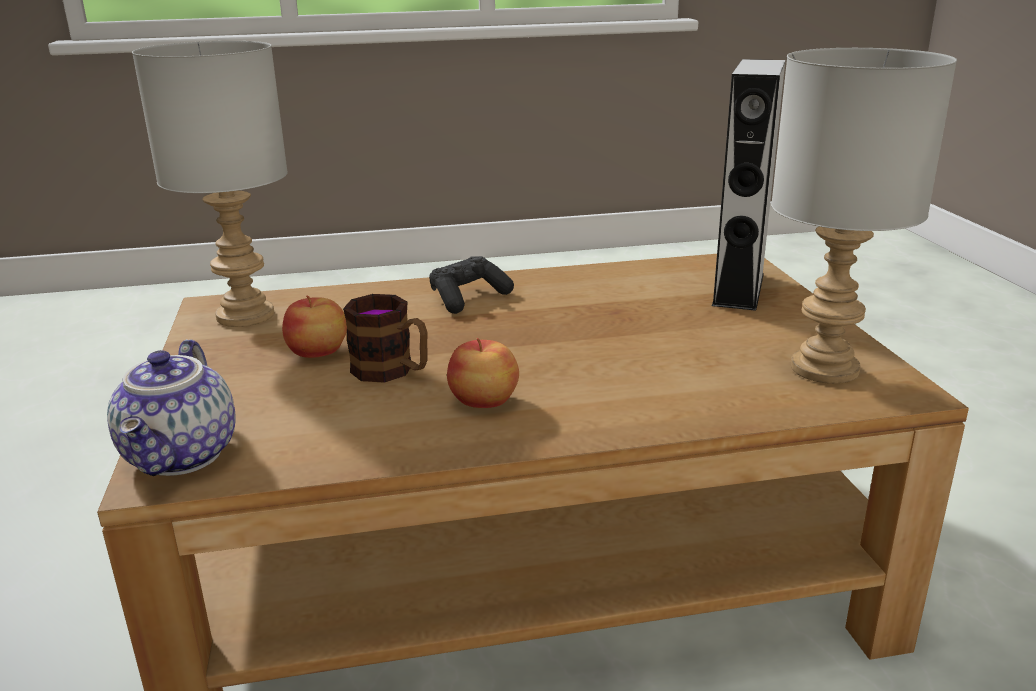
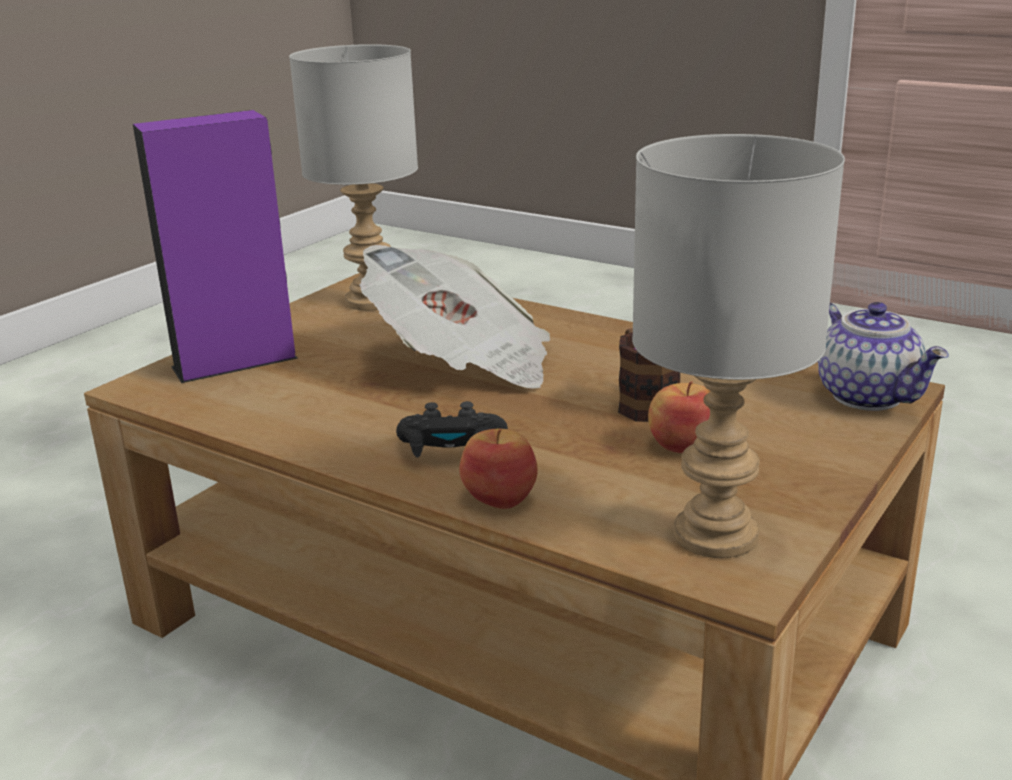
camera: 135 degrees left, 0 degrees up
(183, 456) = (869, 396): teapot -> teapot turned 105 degrees clockwise
(484, 402) = (612, 357): apple -> apple (500, 496)
(591, 347) = (463, 363): none -> newspaper
(738, 289) = (235, 362): grey speaker -> purple speaker

